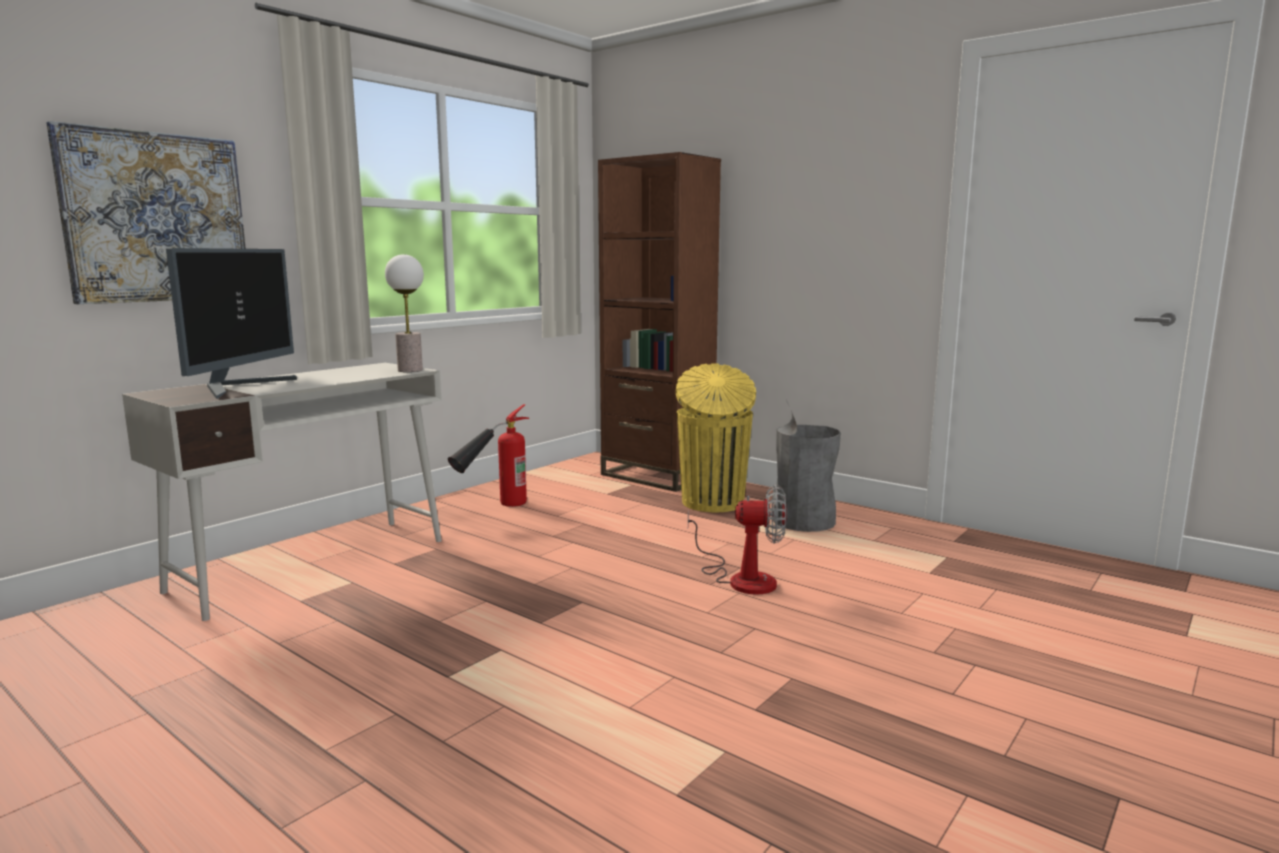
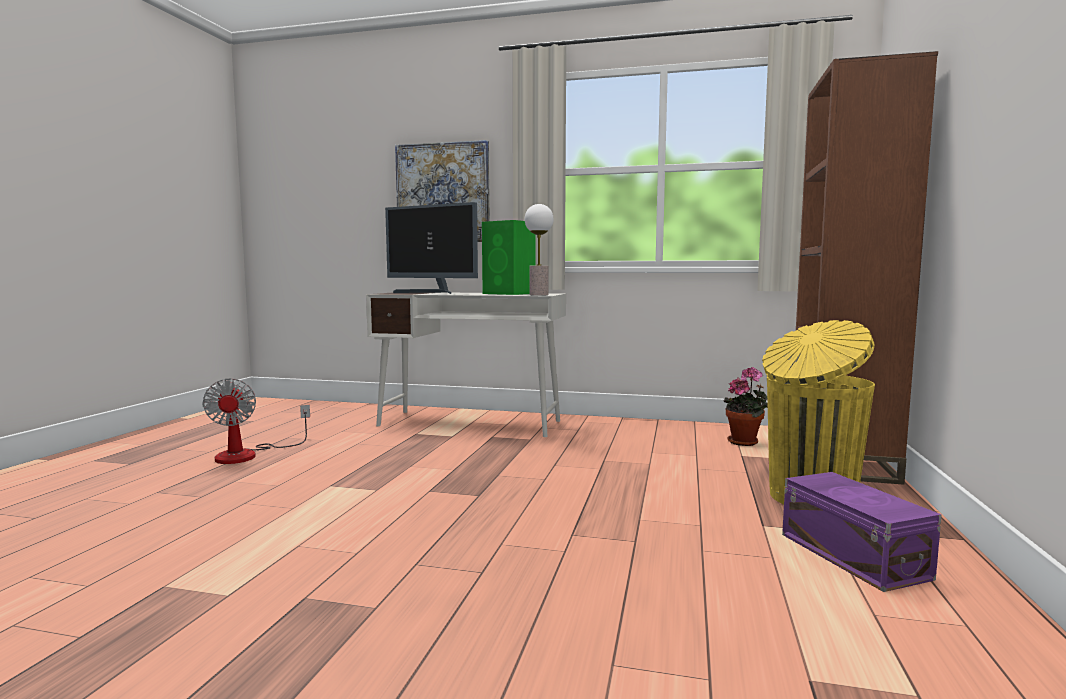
camera: 65 degrees right, 5 degrees down
(240, 387) = (433, 293): monitor -> monitor turned 45 degrees clockwise
(350, 372) = (510, 293): none -> green speaker
(494, 508) = (633, 434): fire extinguisher -> none
(577, 483) = (745, 442): none -> potted plant
(741, 578) = (604, 546): fan -> fan (249, 454)
(803, 521) = (852, 554): grey trash can -> purple storage box

